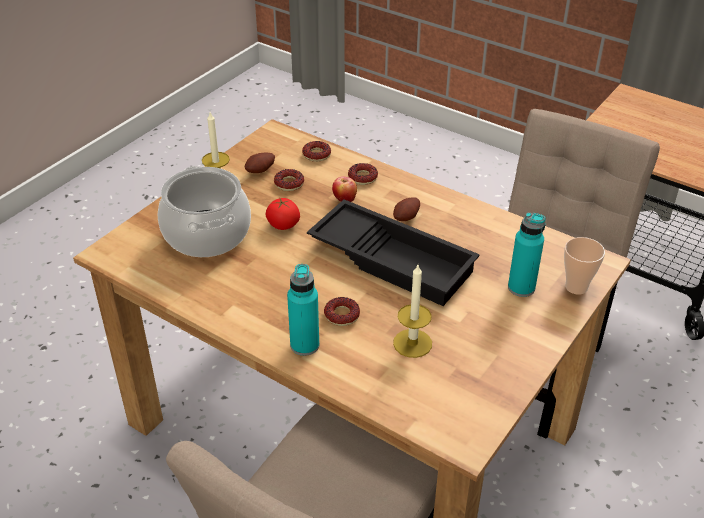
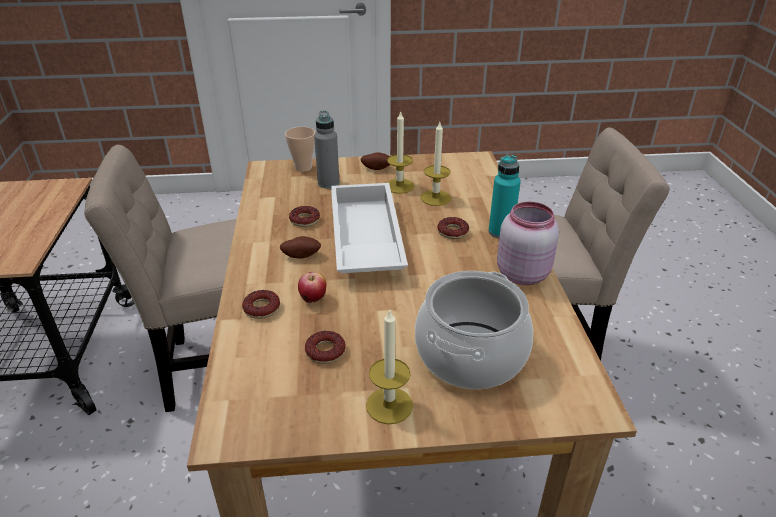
camera: 130 degrees left, 5 degrees down
(239, 315) = (522, 273): none -> pink jar
(261, 171) = (325, 388): potato -> potato (377, 168)
(283, 225) = (394, 315): tomato -> none
(316, 154) = (246, 364): donut -> donut (304, 220)
(394, 259) = (363, 238): black tray -> white tray
(464, 332) = (399, 186): none -> candle
(521, 287) = (328, 183): turquoise bottle -> grey bottle

